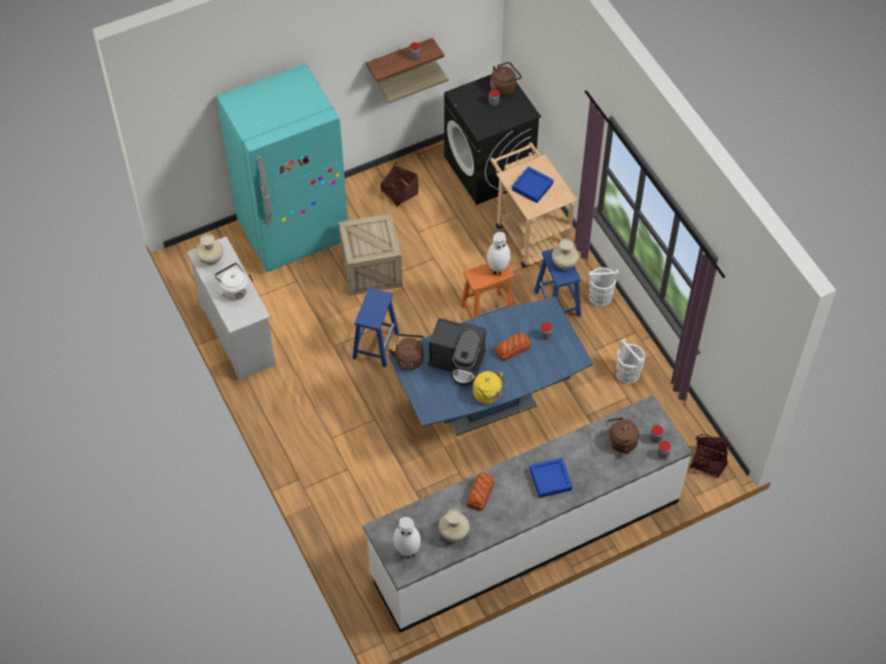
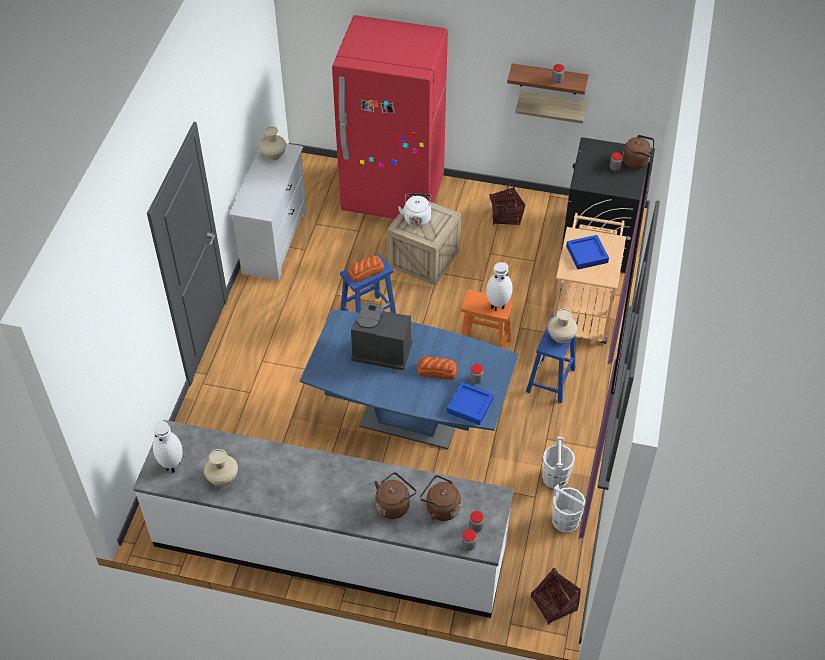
camera: 40 degrees right, 5 degrees down
(233, 290) = (265, 186): white kettle -> white kettle (417, 218)
(293, 232) = (393, 195): turquoise fridge -> red fridge
(409, 358) = (345, 322): brown kettle -> brown kettle (394, 504)
(458, 362) = (381, 351): coffee machine -> coffee machine turned 135 degrees clockwise
(480, 493) = (279, 462): bread -> bread (366, 271)
(489, 395) = (378, 394): yellow kettle -> none
(550, 479) = (347, 494): blue tray -> blue tray (470, 405)
(600, 297) = (595, 399): white bucket -> white bucket (565, 521)

